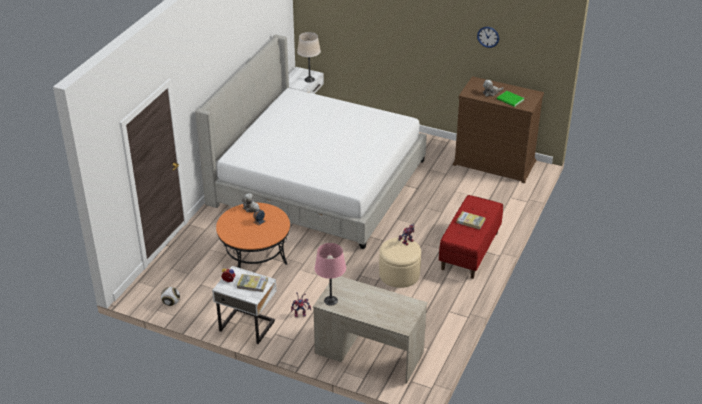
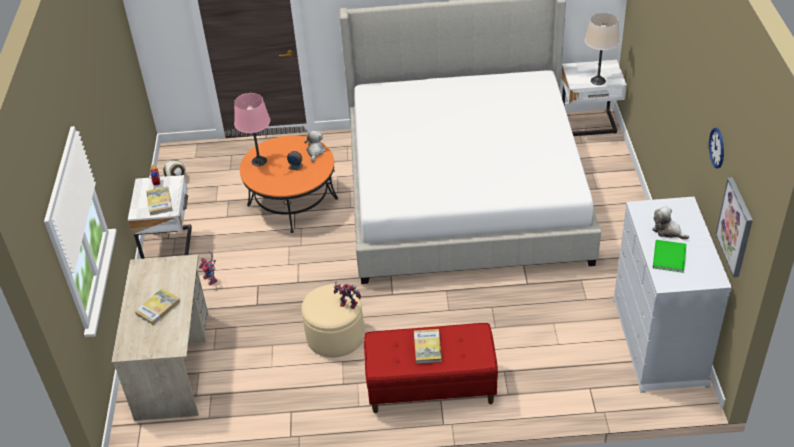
camera: 65 degrees right, 5 degrees up
(330, 300) = (146, 269): pink table lamp -> pink table lamp (259, 161)
(373, 304) = (158, 308): none -> book
(494, 163) = (659, 341): brown dresser -> white dresser
(530, 62) = (735, 227): none -> picture

